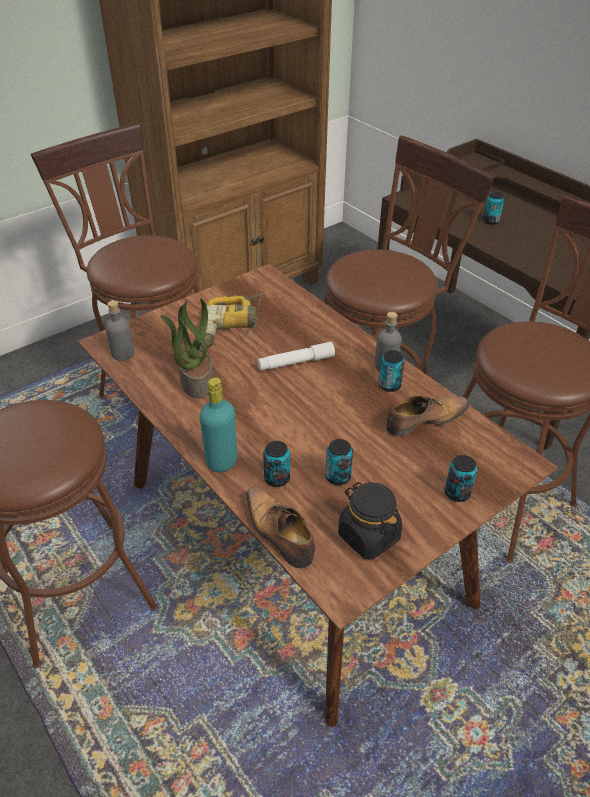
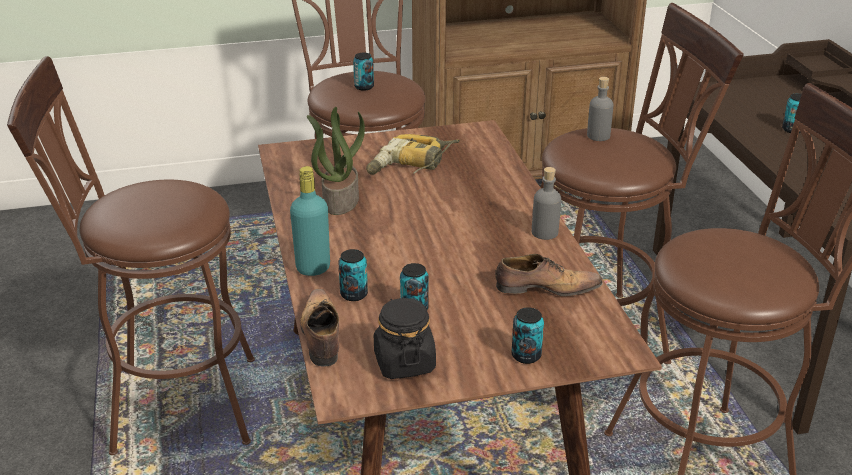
camera: 25 degrees right, 10 degrees down
(123, 353) = (290, 163): grey bottle -> grey bottle (598, 136)
(296, 362) = (451, 208): white flashlight -> none
(389, 385) = (533, 250): can -> can (364, 87)

